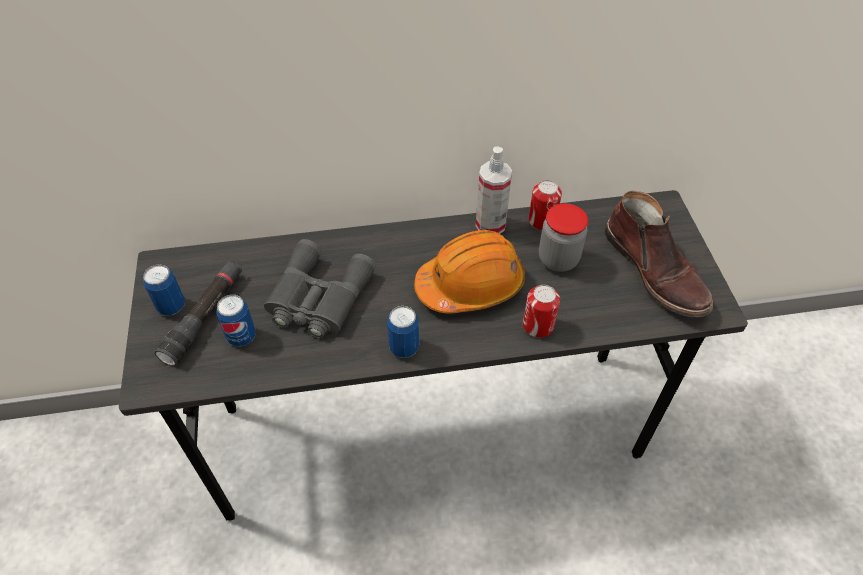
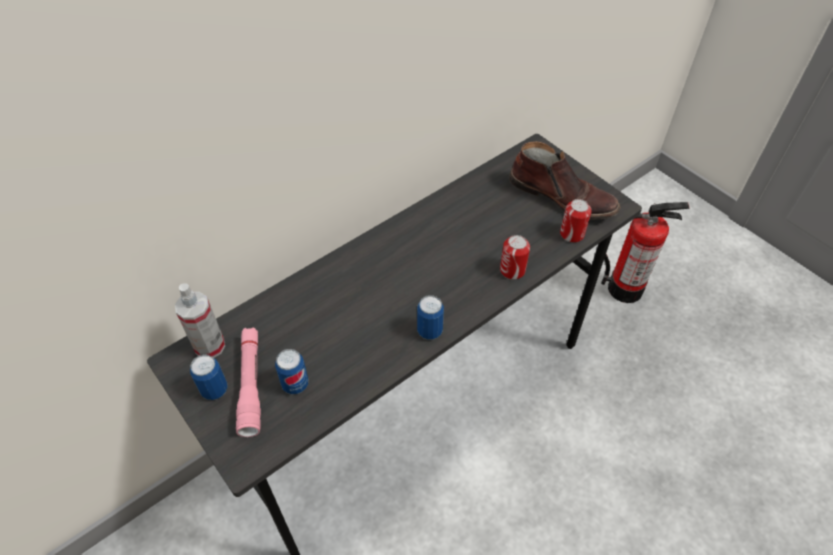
camera: 30 degrees left, 0 degrees up
(204, 317) = (251, 384): black flashlight -> pink flashlight
(317, 298) = (335, 326): grey binoculars -> none
(471, 285) = (444, 262): orange hard hat -> none
(490, 225) = (426, 211): spray bottle -> spray bottle (210, 346)
(542, 221) = (461, 193): can -> can (572, 234)
(558, 259) = (492, 216): jar -> none
(744, 423) = (624, 288): none -> fire extinguisher

